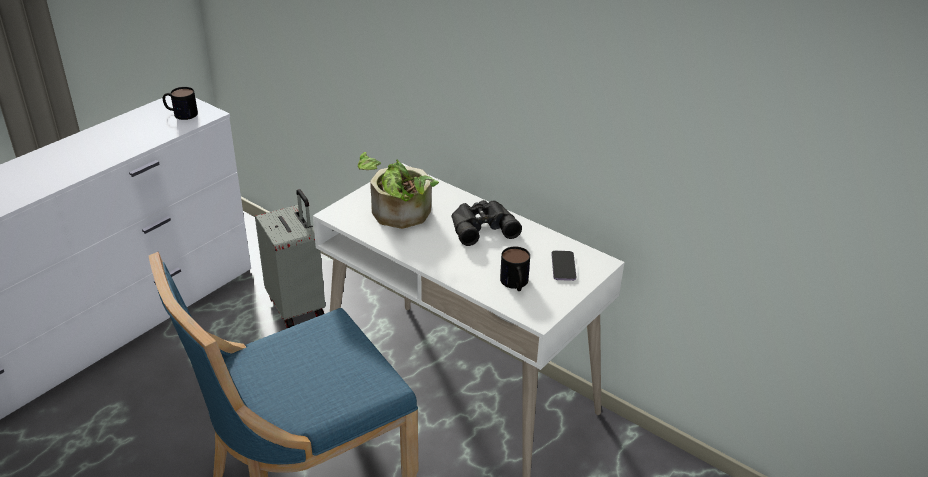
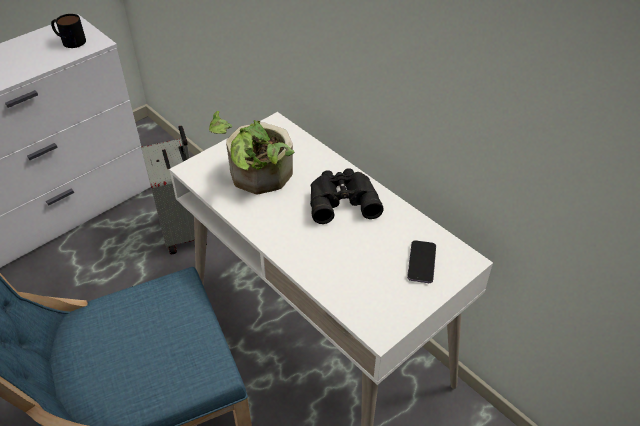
camera: 10 degrees right, 10 degrees up
(515, 284) = (362, 281): mug -> none

